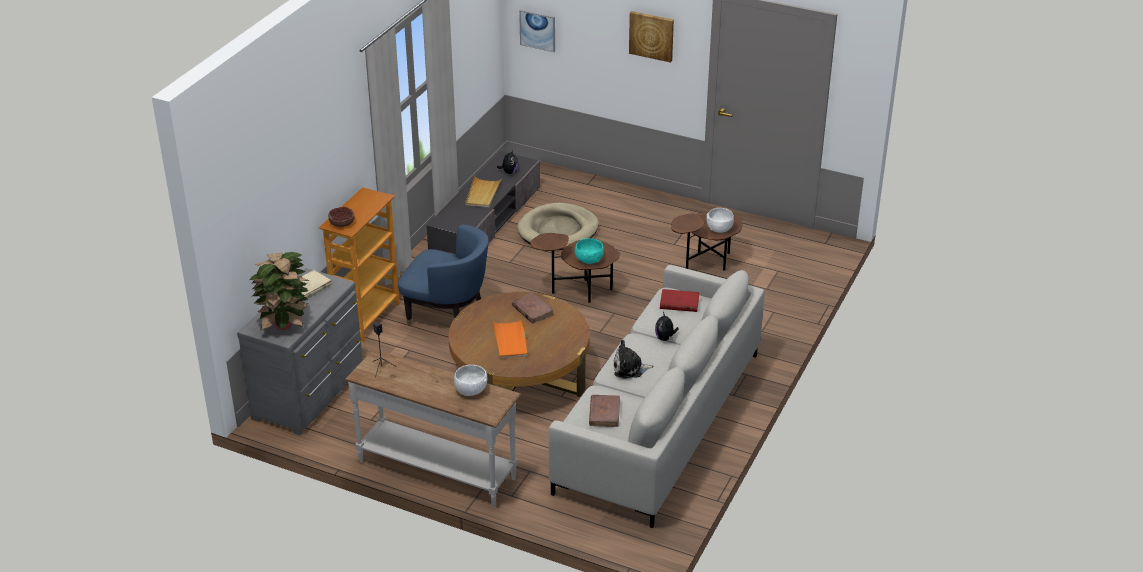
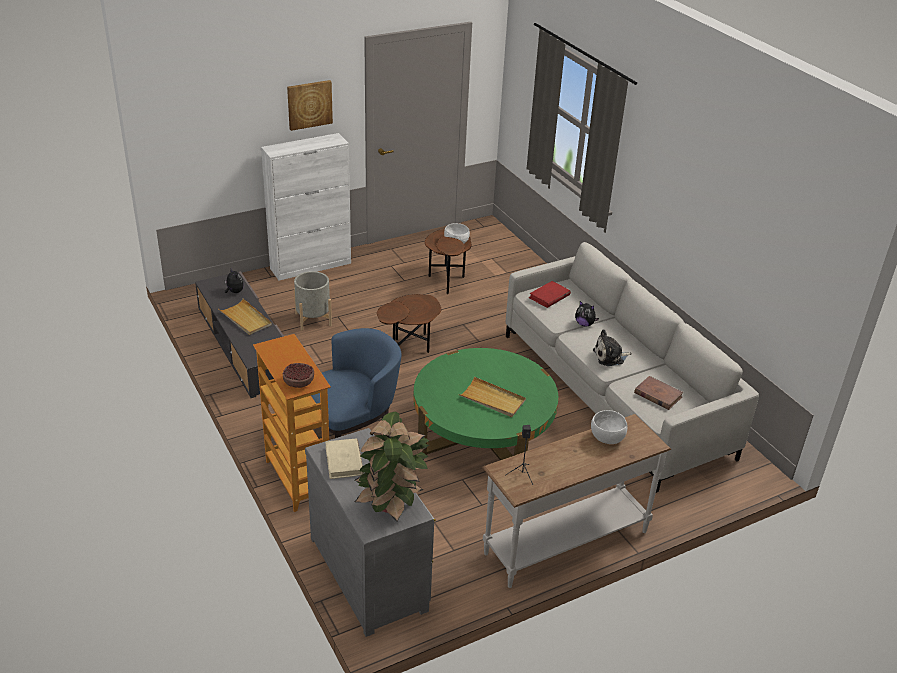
camera: 55 degrees left, 0 degrees up
(510, 340) = (492, 399): orange tray -> beige tray
(520, 374) = (482, 432): brown coffee table -> green coffee table
(532, 310) = (462, 369): brown book -> none
(537, 30) = (188, 144): picture -> none
(558, 230) = (313, 319): beige dog bed -> grey planter
(588, 259) = (422, 312): turquoise bowl -> none
(628, 193) = (311, 266): none -> white cabinet
(630, 369) = (610, 357): plush toy -> plush toy turned 45 degrees clockwise

